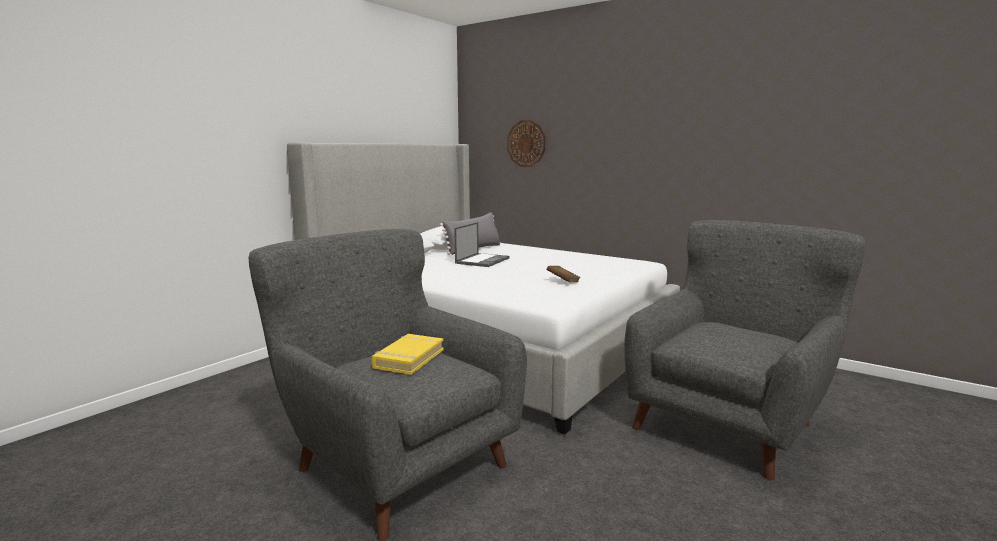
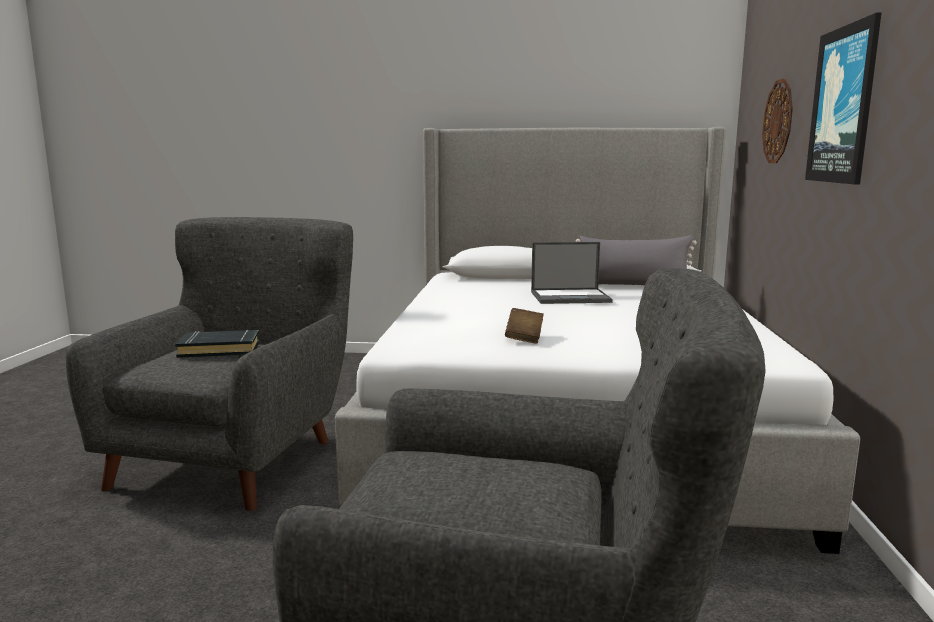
camera: 60 degrees right, 0 degrees up
(408, 359) = (220, 349): yellow book -> black book
(604, 139) = (843, 105): none -> picture

